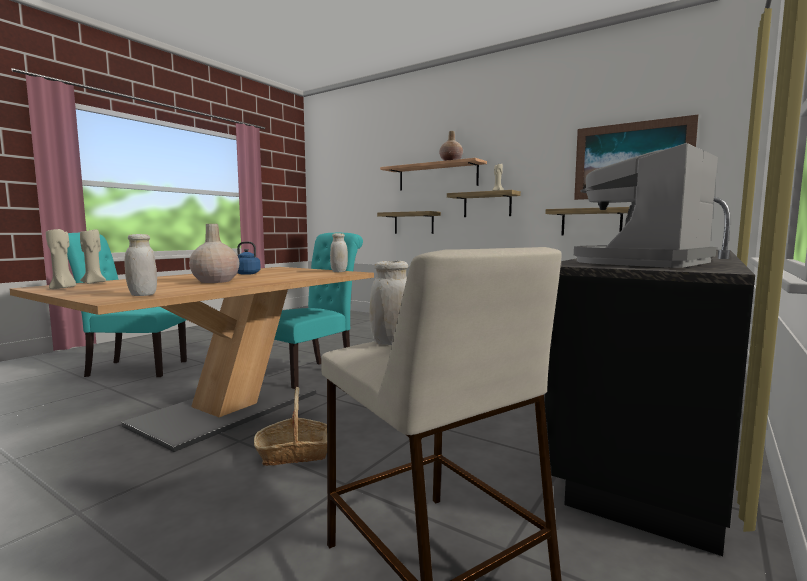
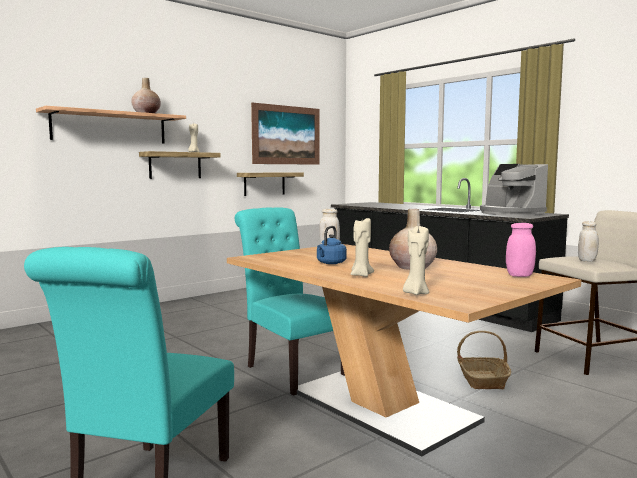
camera: 75 degrees left, 0 degrees up
(63, 288) = (472, 296): beige candle -> beige candle (361, 275)
(142, 295) = (519, 275): white jar -> pink jar
(413, 223) = (76, 186): shelf -> none

